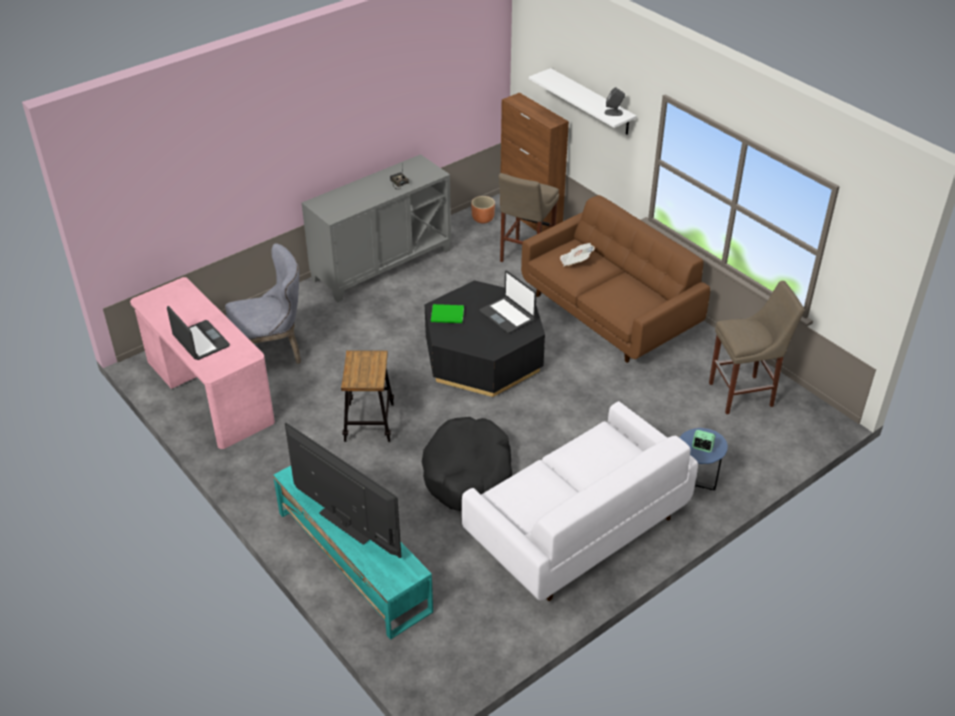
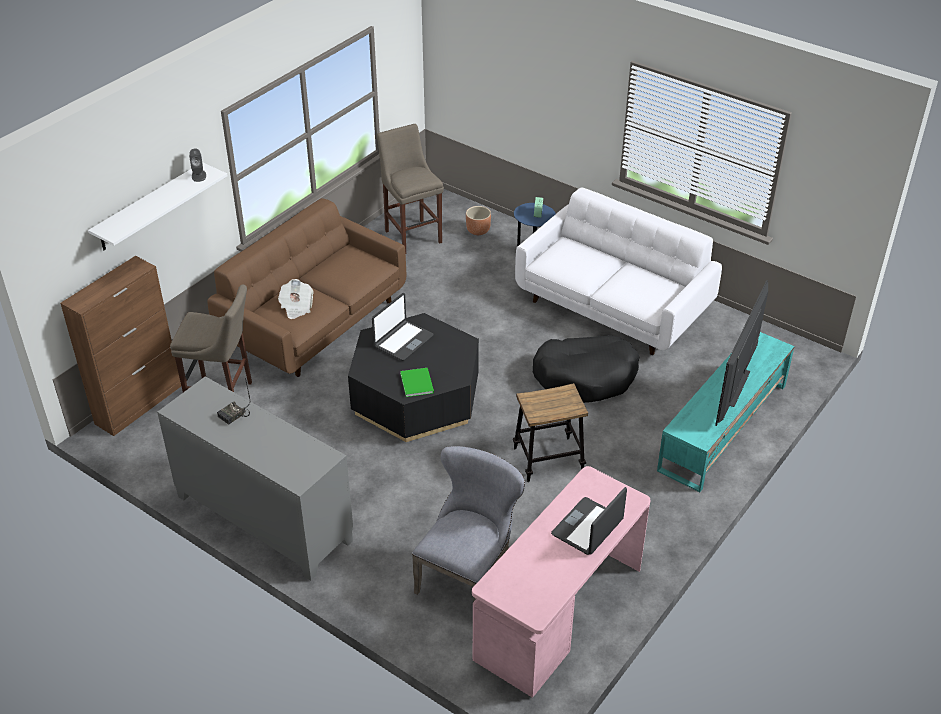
camera: 105 degrees left, 0 degrees up
(271, 353) = (468, 575): grey chair -> grey chair turned 60 degrees clockwise
(483, 219) = (147, 445): brown planter -> brown planter (478, 230)

